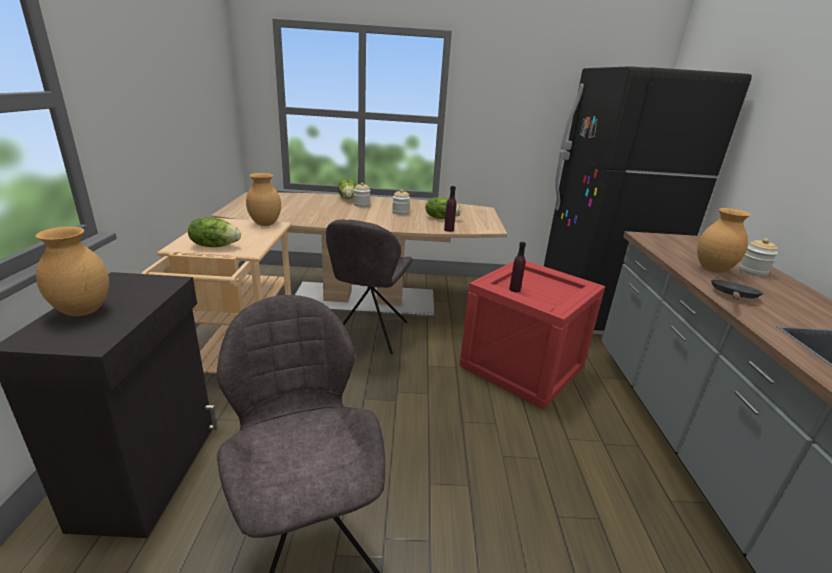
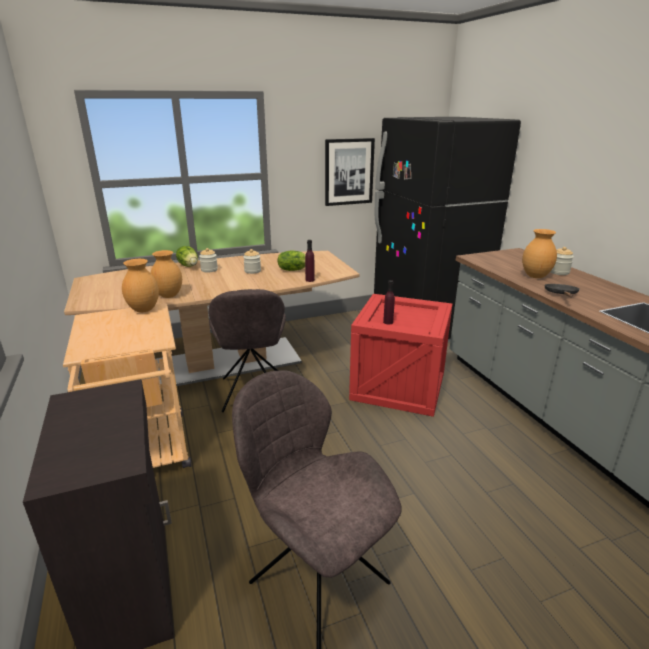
camera: 20 degrees left, 0 degrees up
(84, 311) = (74, 438): brown vase -> brown vase (169, 295)
(215, 246) = (118, 343): lettuce -> none
(536, 127) = (349, 172): none -> picture

